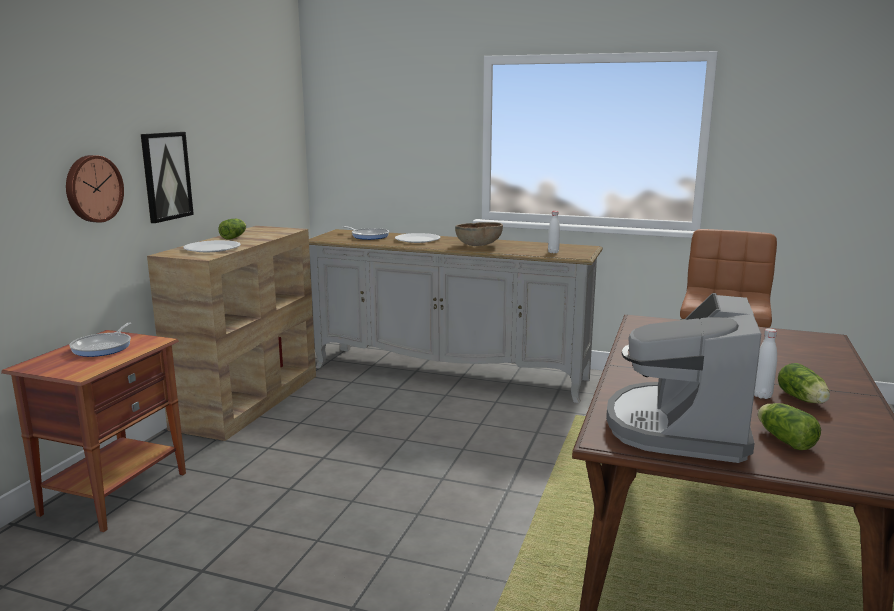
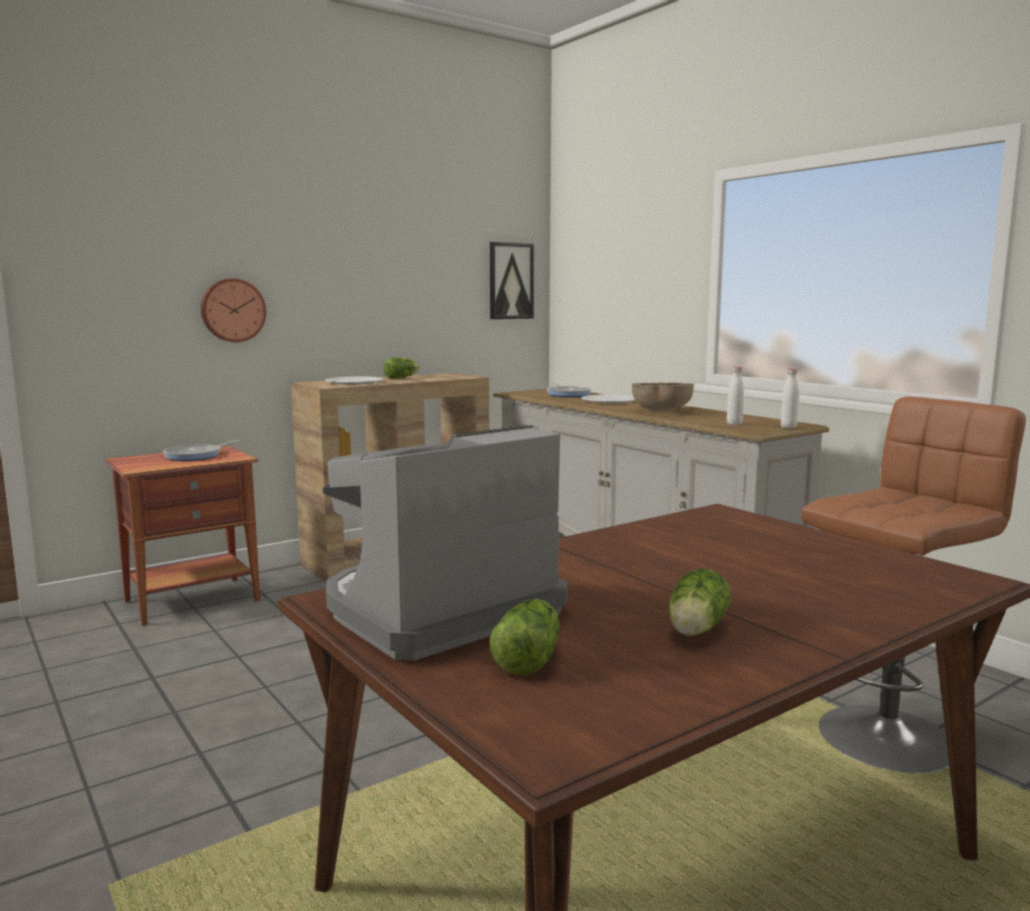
camera: 35 degrees right, 5 degrees down
(166, 176) = (328, 307): picture -> picture (510, 281)
(762, 396) = (645, 612): white bottle -> white bottle (788, 427)

